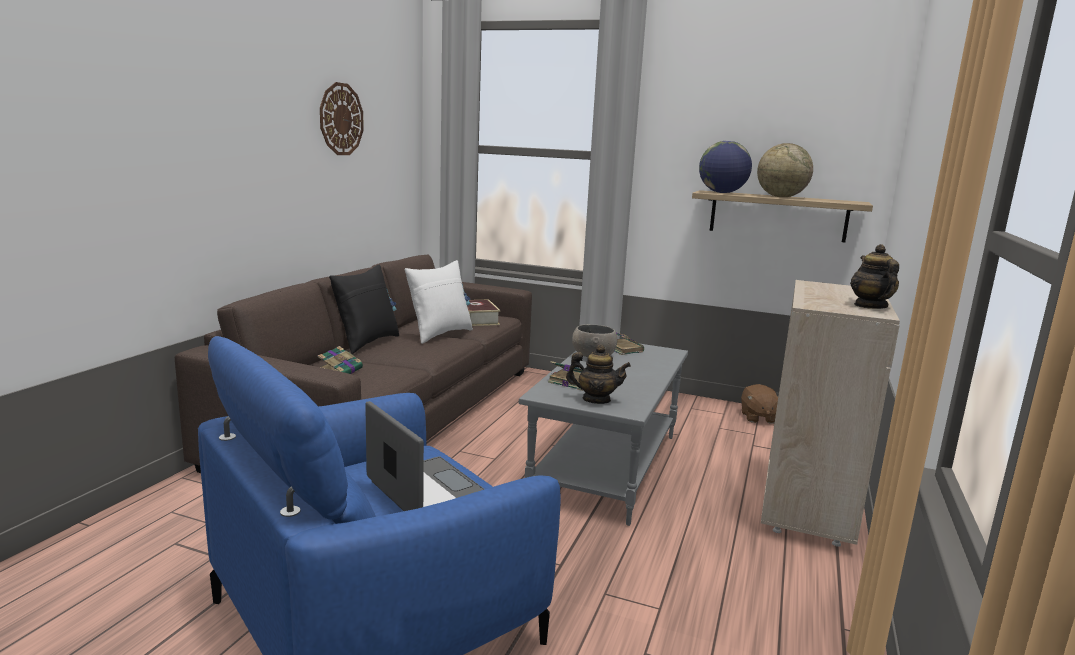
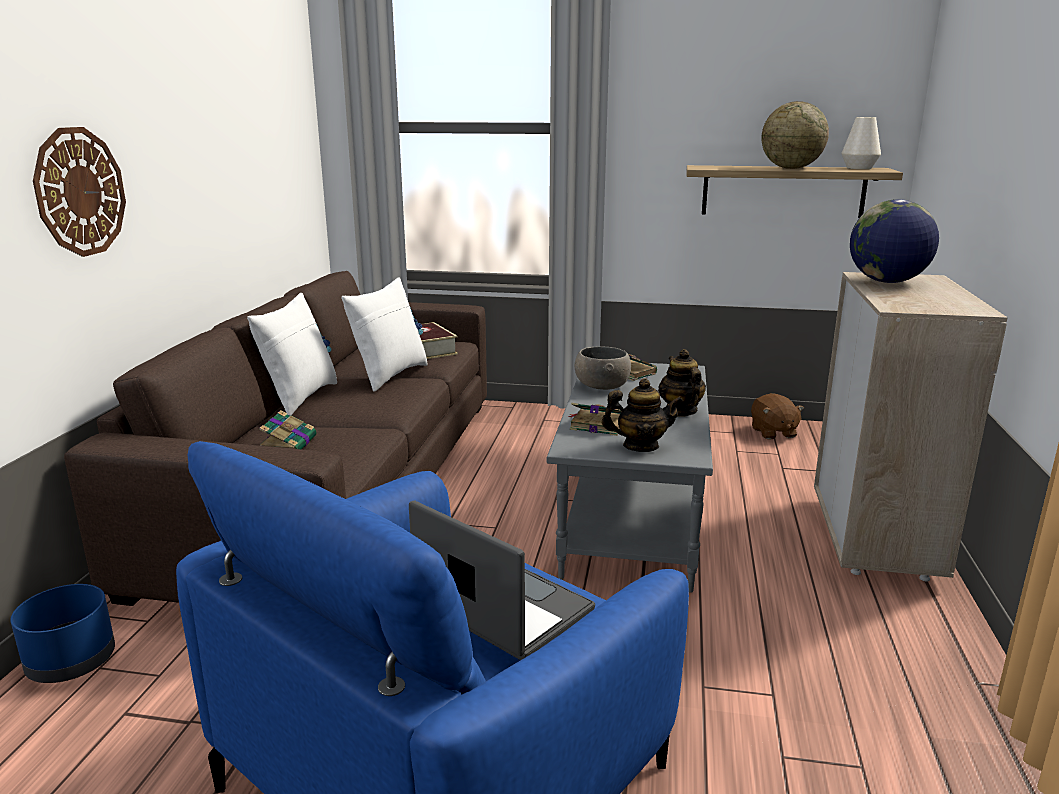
camera: 10 degrees left, 5 degrees up
(154, 505) = (71, 662): none -> blue planter
(341, 119) = (224, 98): wall clock -> wall clock (80, 192)
(367, 343) = (300, 398): black pillow -> white pillow
(722, 193) = (719, 167): globe -> globe (887, 282)
(840, 200) = (859, 168): none -> white vase
(870, 306) = (958, 301): teapot -> teapot (680, 411)

